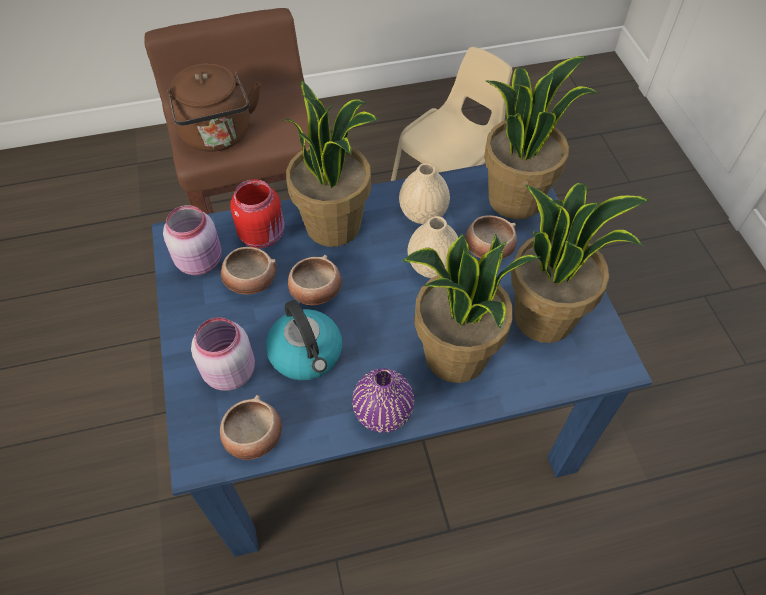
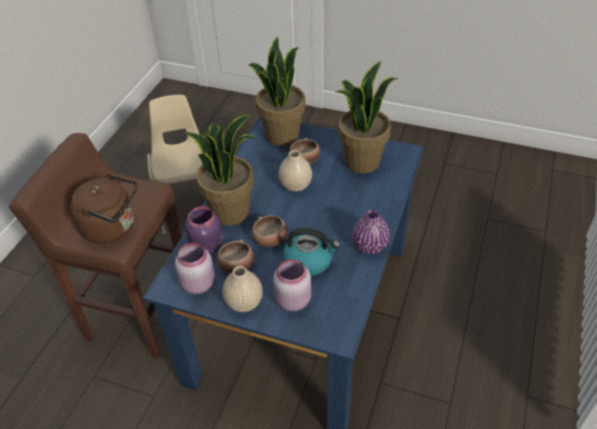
camera: 55 degrees left, 10 degrees down
(253, 438) = (345, 306): bowl -> none
(263, 235) = (207, 245): red jar -> purple jar
(423, 213) = (257, 172): beige vase -> beige vase (244, 302)
(455, 357) = (359, 203): potted plant -> none

